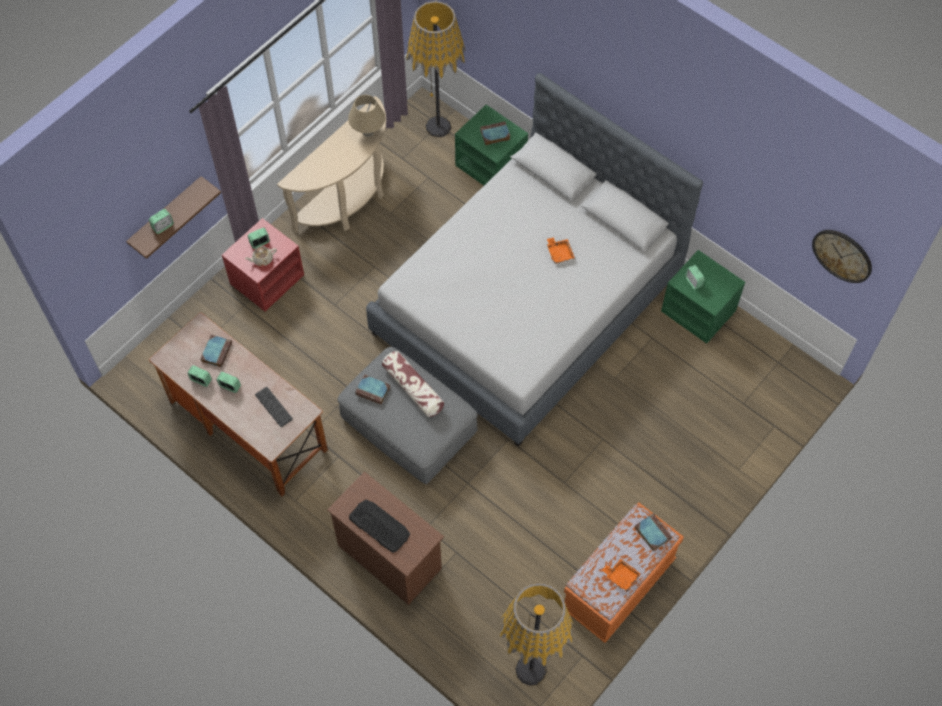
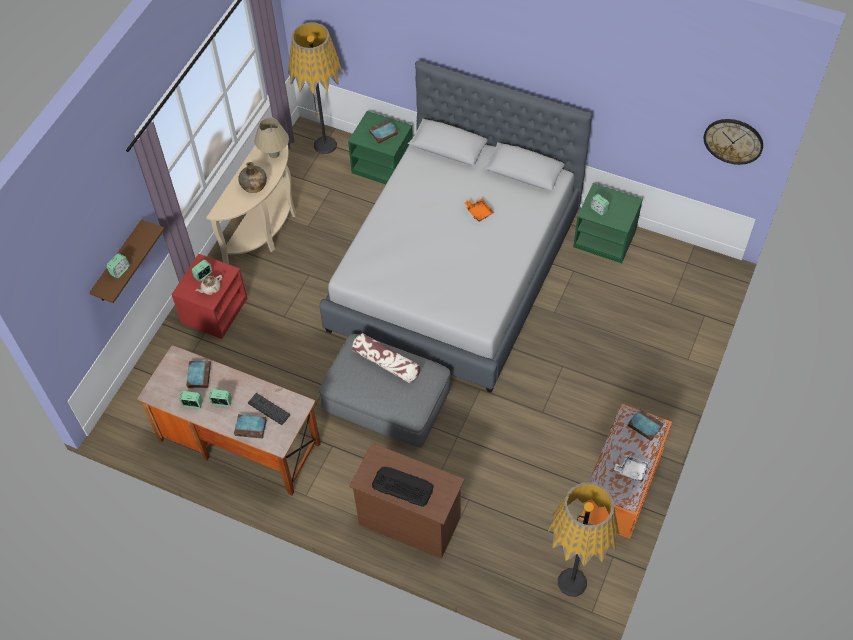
camera: 15 degrees left, 5 degrees down
(336, 161) = (253, 185): none -> green bottle
(373, 391) = (351, 374): book -> book (251, 427)
(621, 576) = (631, 470): orange tray -> white tray

